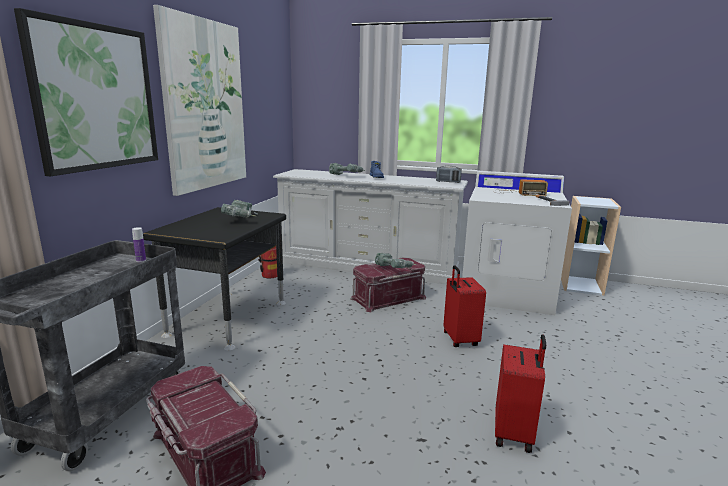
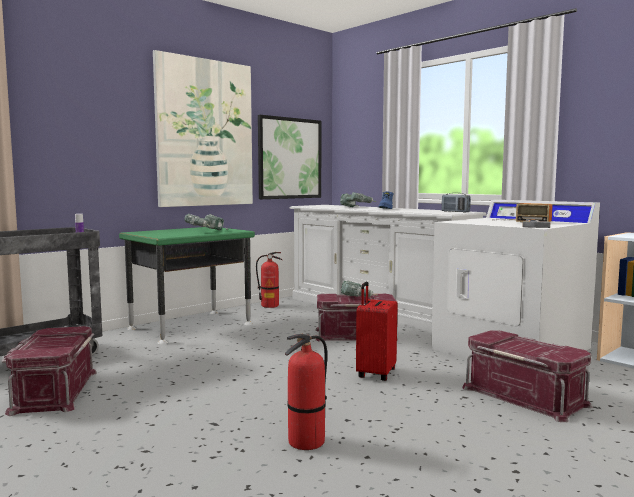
camera: 30 degrees right, 10 degrees down
(96, 97) = (87, 119): picture -> picture (289, 158)
(228, 317) = (190, 326): black desk -> green desk
(514, 433) = (306, 442): red suitcase -> fire extinguisher
(572, 336) = (525, 396): none -> red storage box

